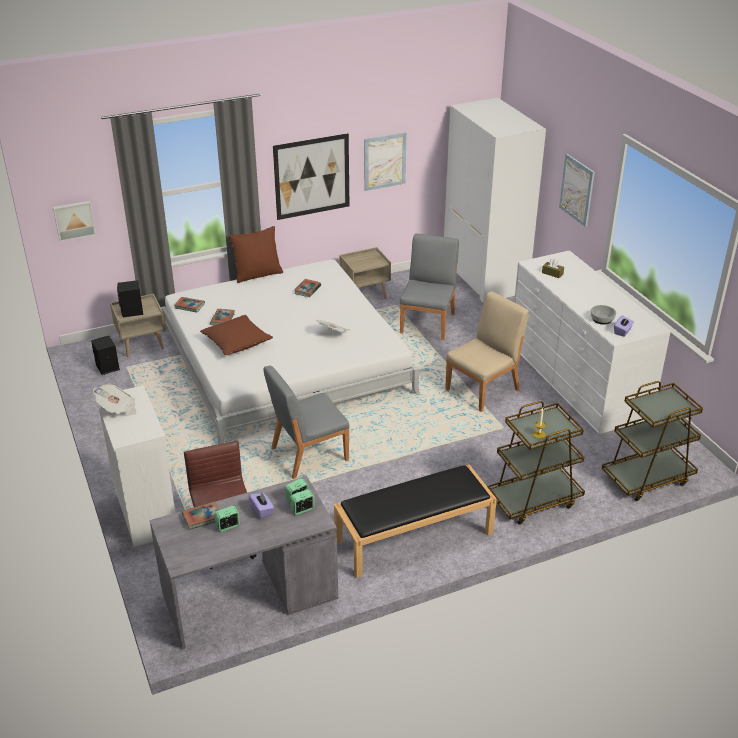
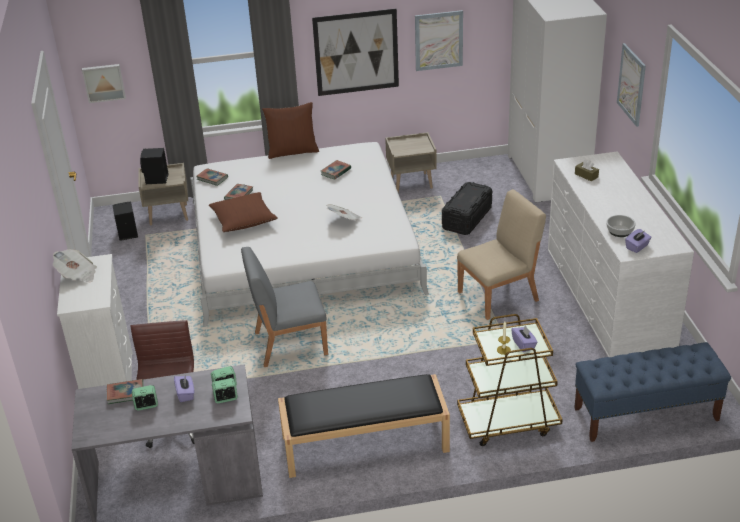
camera: 15 degrees right, 0 degrees up
(428, 323) = (467, 218): grey chair -> black storage box
(554, 427) = (524, 344): none -> purple tissue box
(647, 478) = (645, 414): brown cart -> blue bench

